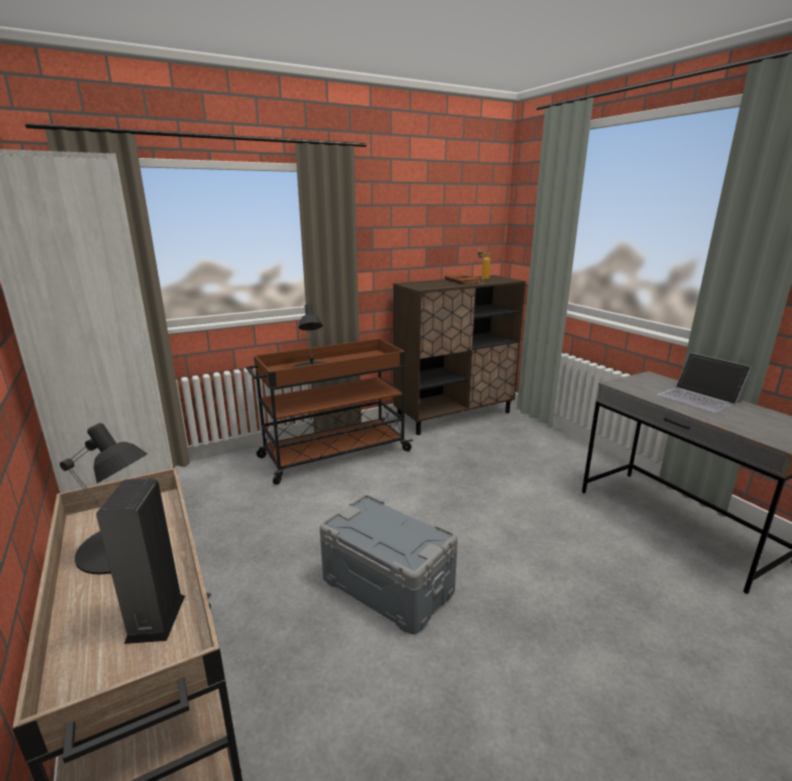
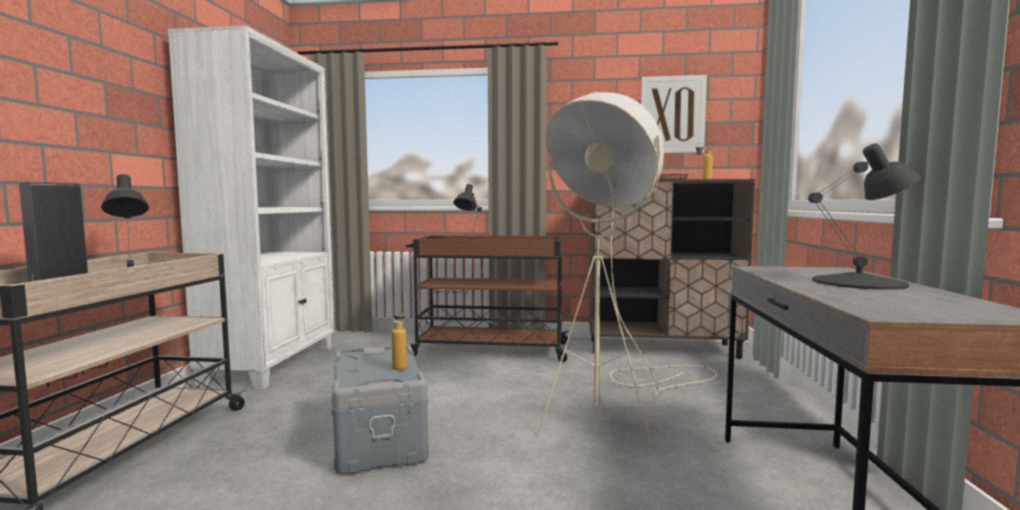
camera: 35 degrees right, 15 degrees down
(404, 523) = (400, 366): none -> bottle
(452, 218) = (672, 115): none -> picture
(502, 488) = (619, 410): none -> beige floor lamp
(699, 398) = (860, 282): laptop -> black table lamp

